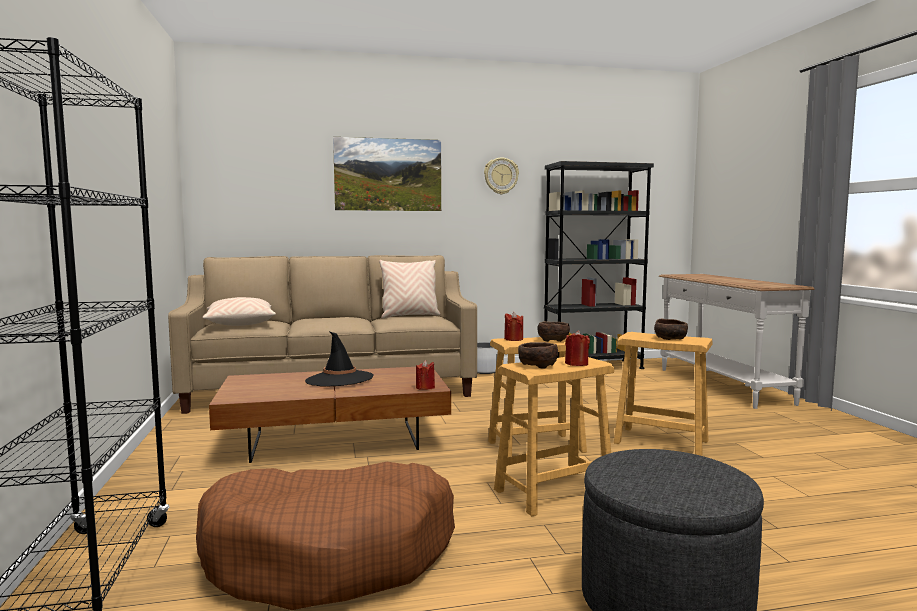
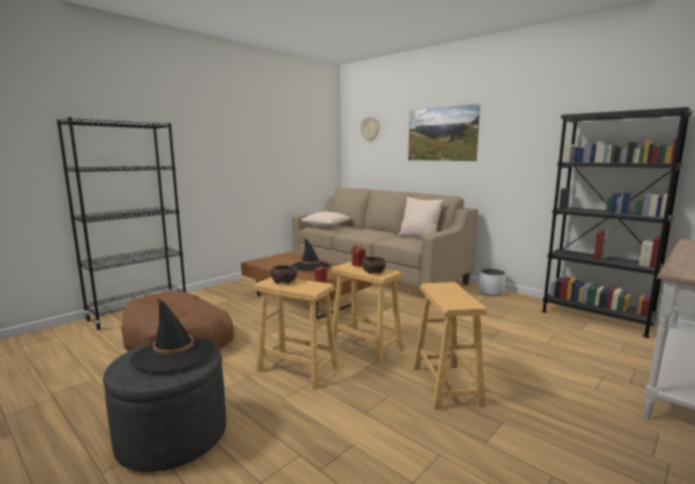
camera: 55 degrees right, 5 degrees up
(501, 176) = (529, 130): wall clock -> wall clock (370, 129)
(576, 364) = (301, 287): red candle -> none
(664, 466) = (174, 354): none -> black hat
(671, 338) = (450, 296): brown bowl -> none

